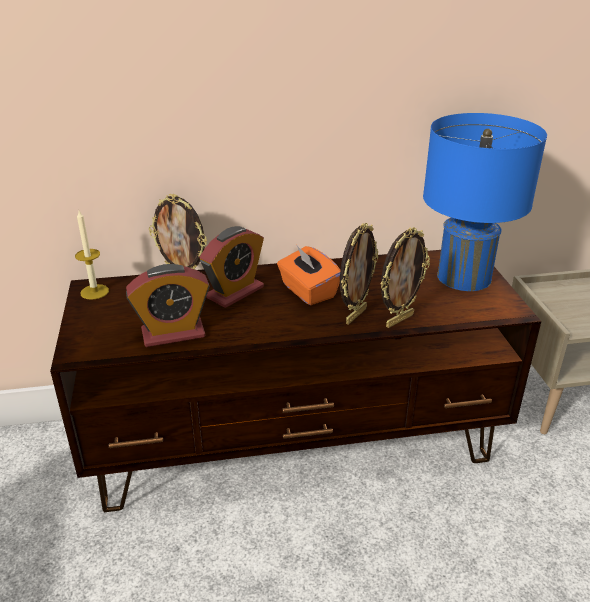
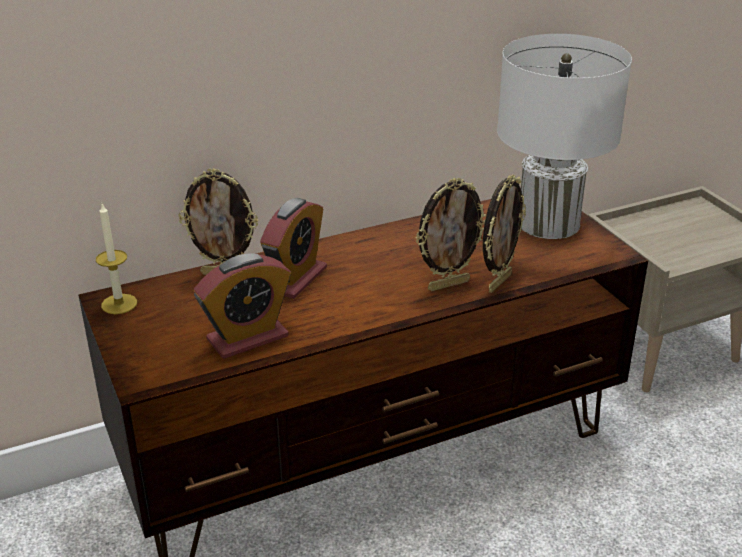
camera: 15 degrees left, 0 degrees up
(308, 291) = (381, 265): orange tissue box -> none
(355, 315) = (448, 284): picture frame -> picture frame turned 45 degrees clockwise
(464, 277) = (548, 223): blue table lamp -> white table lamp

